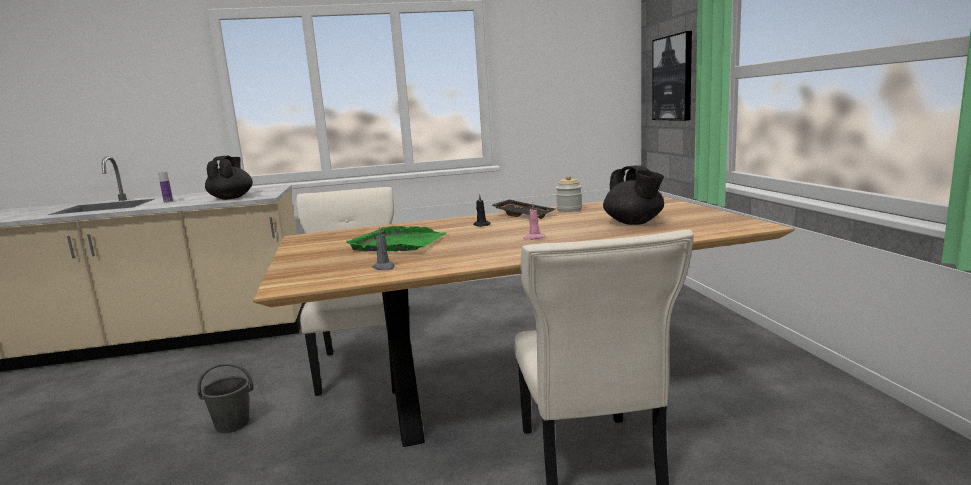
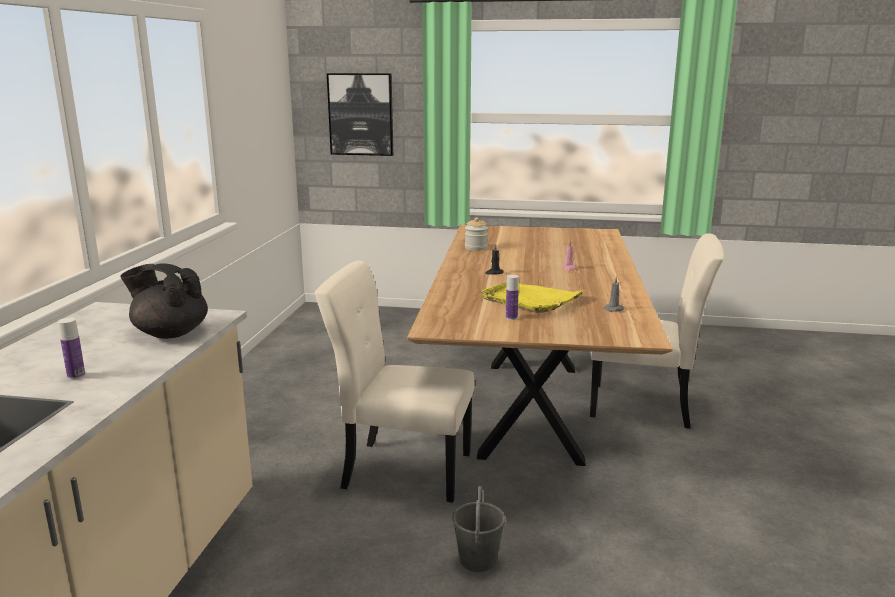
camera: 70 degrees left, 5 degrees up
(339, 246) = (511, 317): none -> bottle
(399, 244) = (531, 300): green tray -> yellow tray
(524, 215) = (475, 259): black tray -> none
(634, 223) = (556, 245): black teapot -> none

